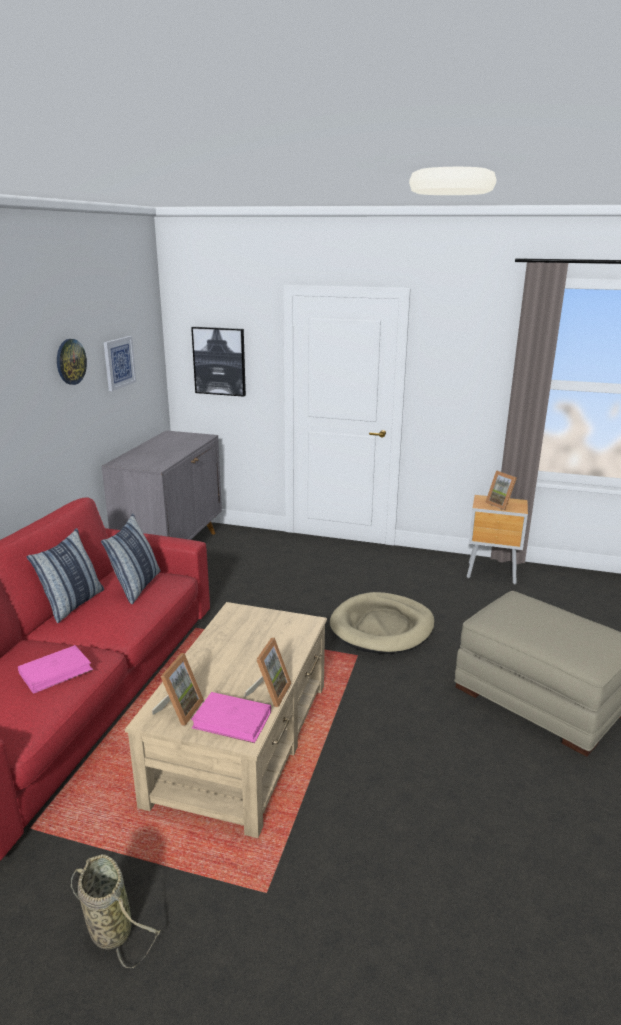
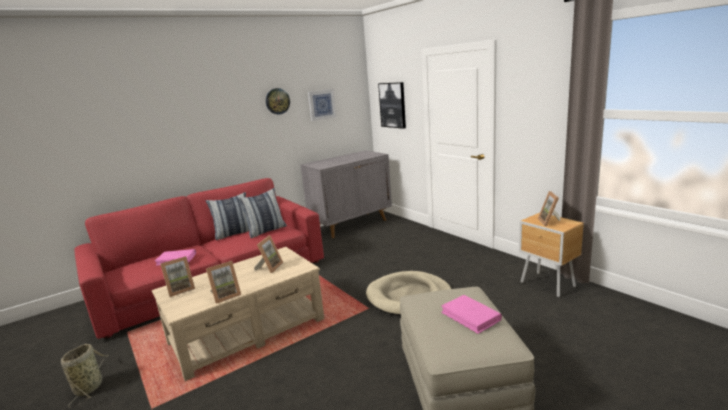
camera: 40 degrees right, 5 degrees down
(232, 720) = (189, 302): pink book -> pink book (470, 316)
(259, 636) = (269, 267): none -> picture frame

